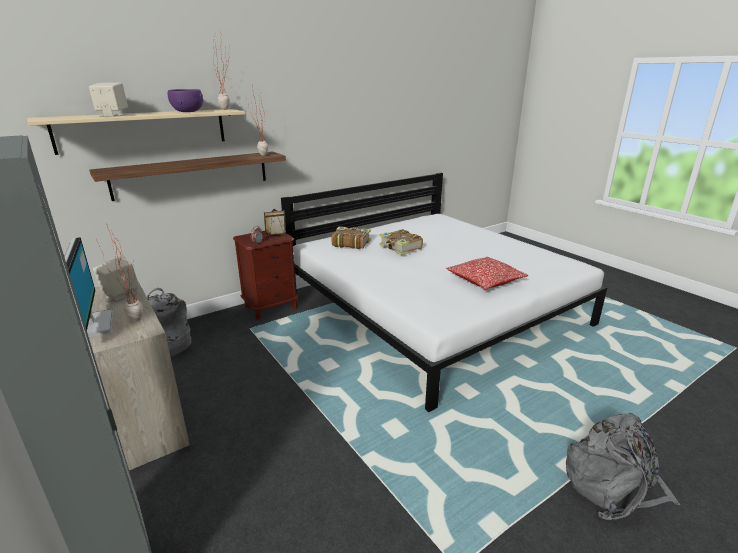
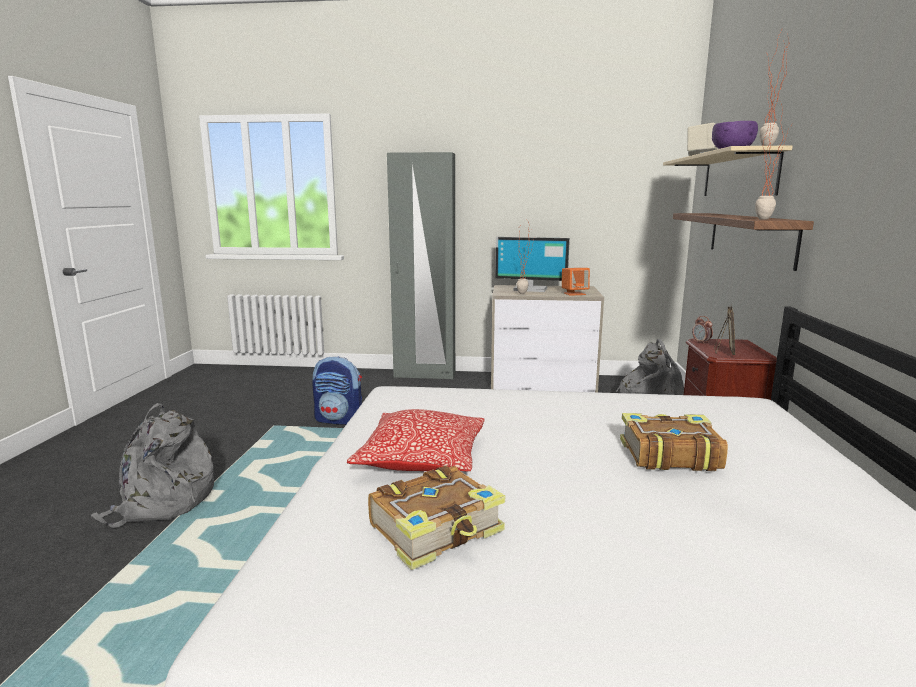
camera: 130 degrees right, 10 degrees down
(120, 294) = (574, 293): beige speaker -> orange speaker
(350, 243) = (739, 427): book -> book (438, 529)
(377, 517) = (340, 420): none -> backpack

